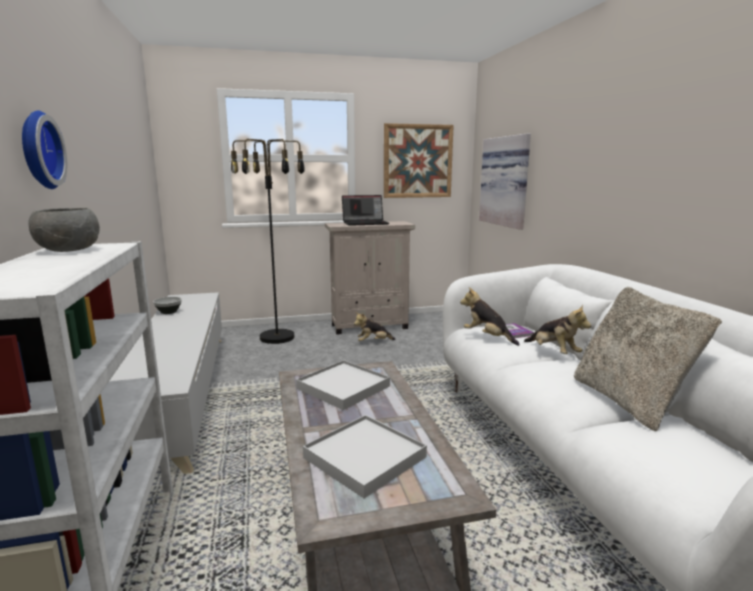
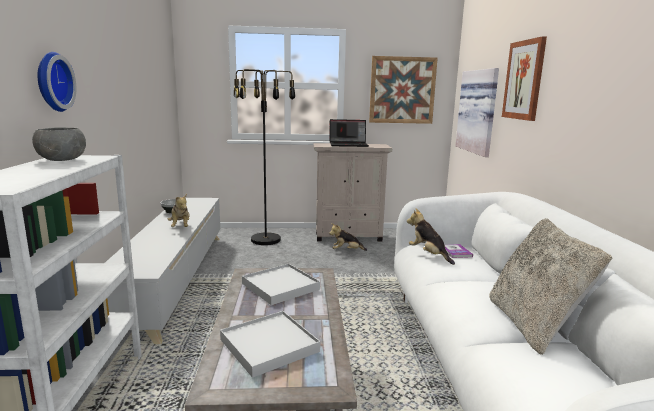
camera: 10 degrees right, 0 degrees up
(553, 352) = (483, 273): plush toy -> plush toy (180, 227)
(563, 145) = (524, 80): none -> picture

